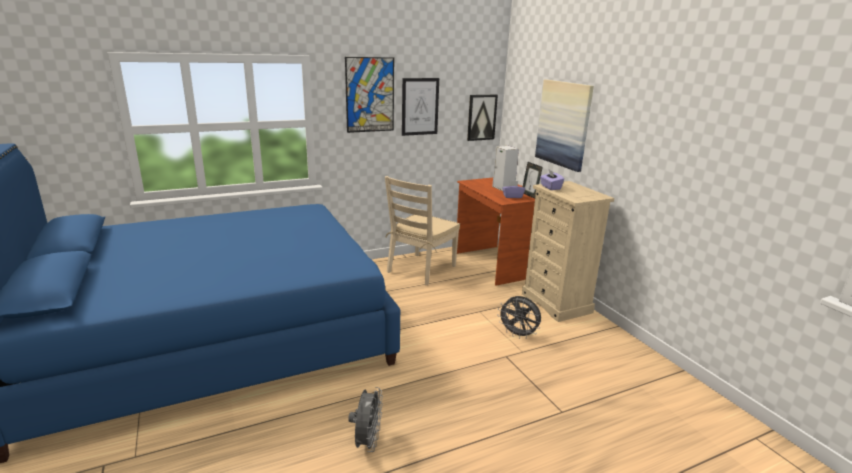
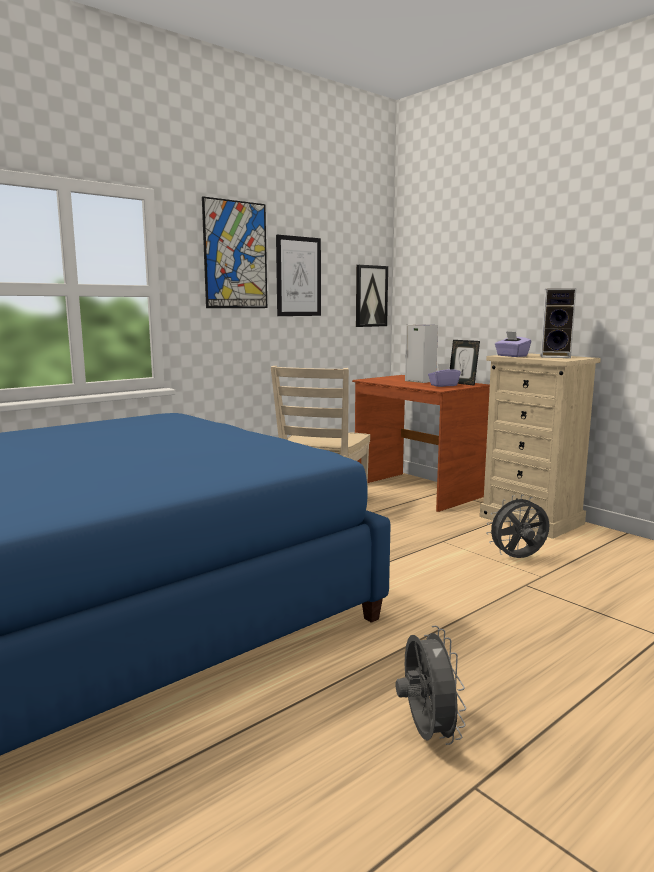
camera: 15 degrees left, 10 degrees down
(518, 335) = (518, 559): grey fan -> grey fan turned 150 degrees clockwise
(563, 124) = (500, 283): picture -> none
(582, 192) = (556, 356): none -> speaker

